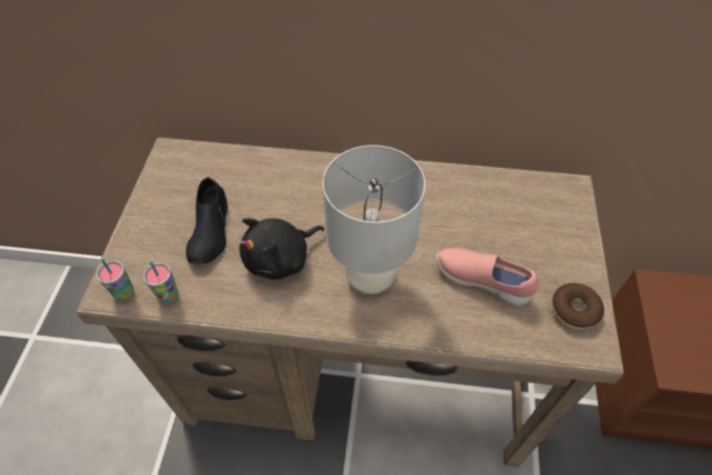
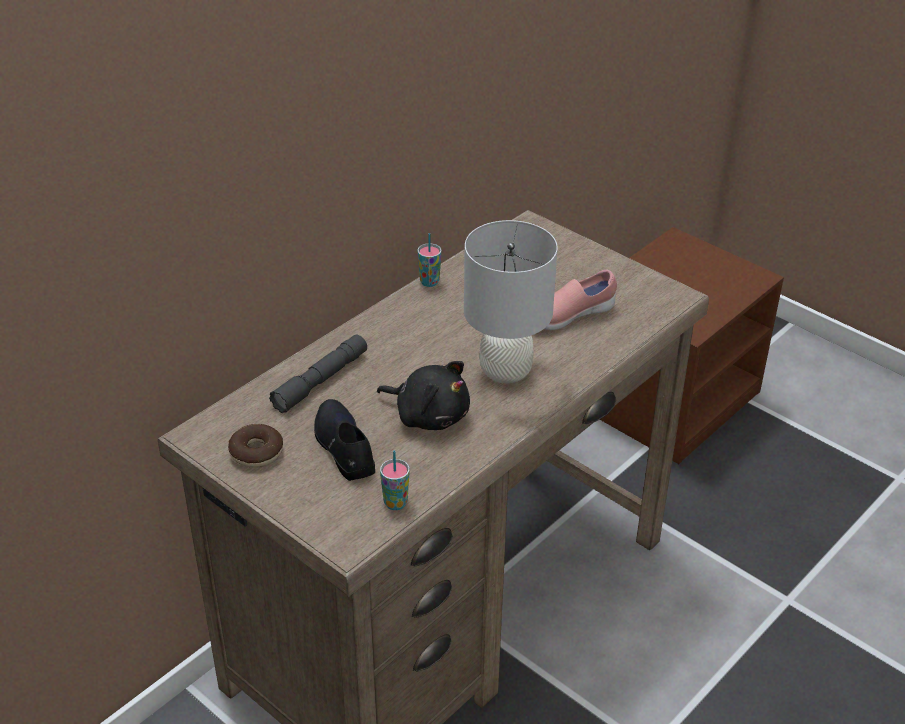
camera: 55 degrees left, 15 degrees down
(124, 293) = (361, 533): cup -> cup (429, 282)
(210, 230) = (344, 447): black shoe -> black shoe turned 150 degrees counterclockwise
(270, 178) = (321, 381): none -> grey flashlight
(281, 259) = (429, 415): black plush toy -> black plush toy turned 60 degrees counterclockwise
(574, 310) = (640, 287): donut -> donut (256, 452)

